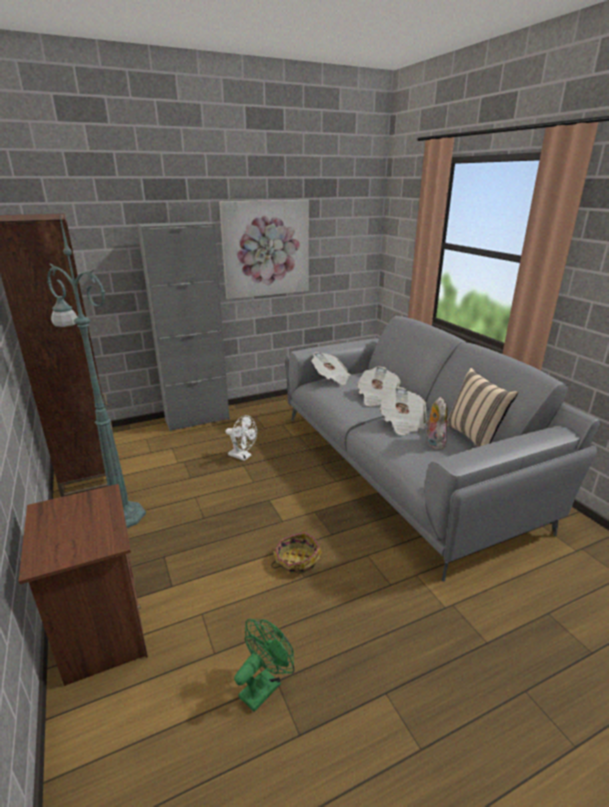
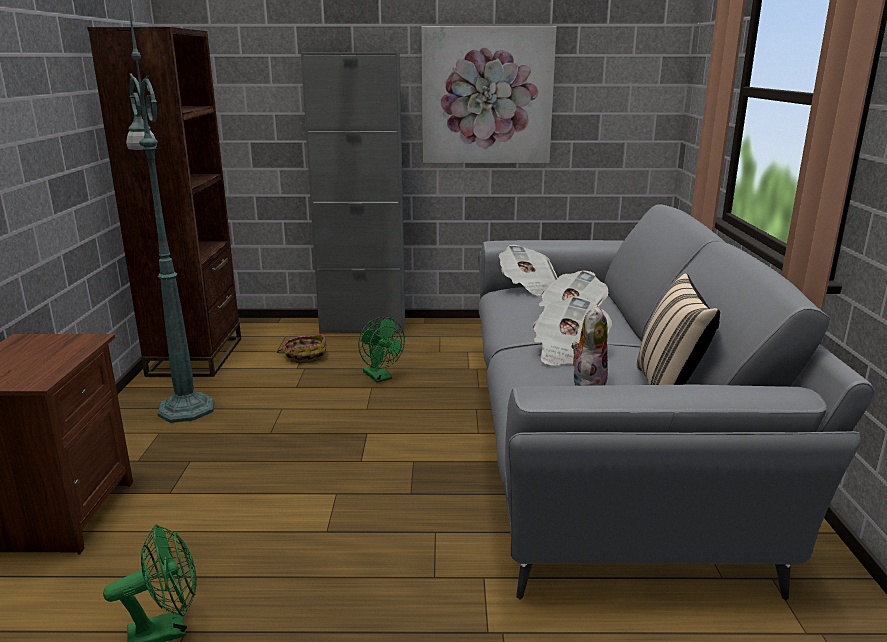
camera: 25 degrees right, 5 degrees down
(243, 456) = (380, 377): white fan -> green fan
(296, 560) = (335, 509): basket -> basket (304, 356)

